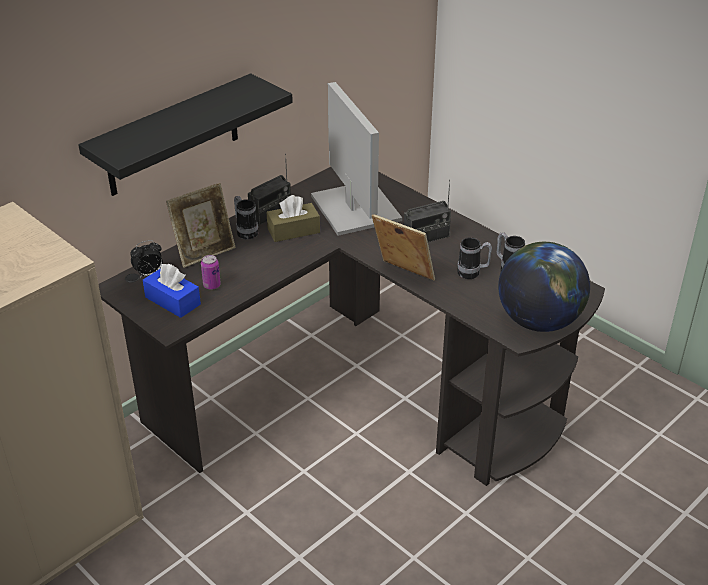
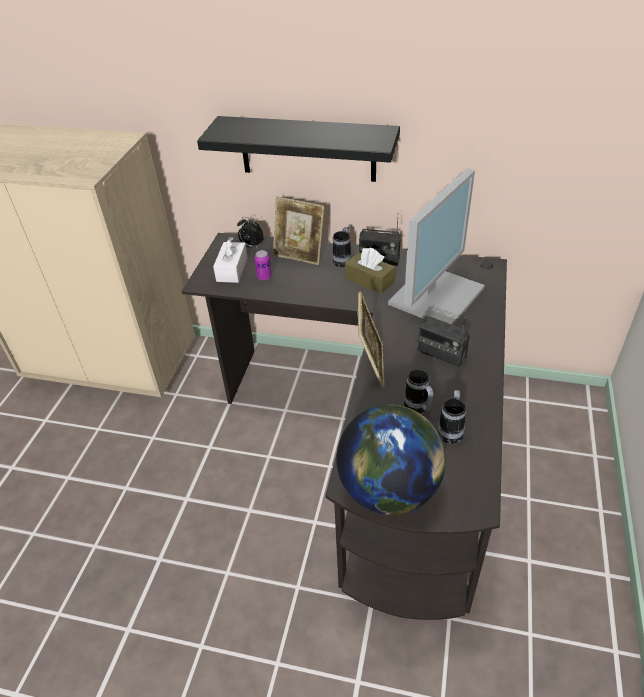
camera: 60 degrees right, 5 degrees up
(173, 301) = (232, 269): blue tissue box -> white tissue box

